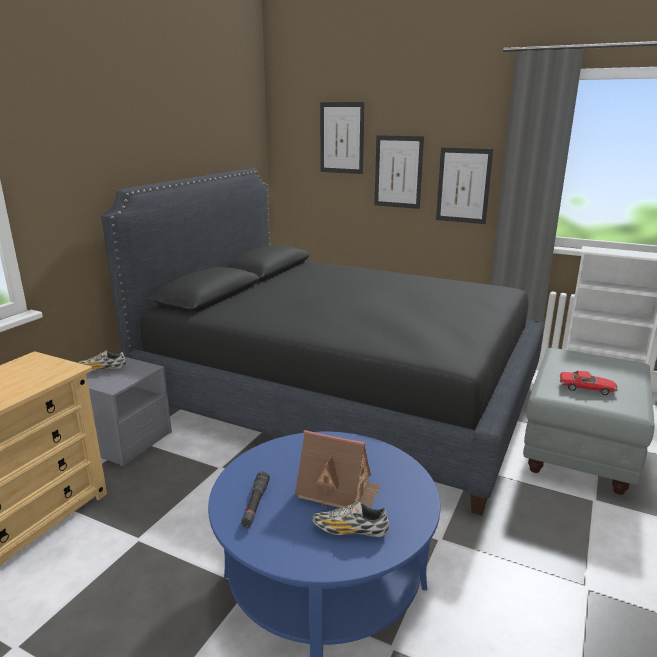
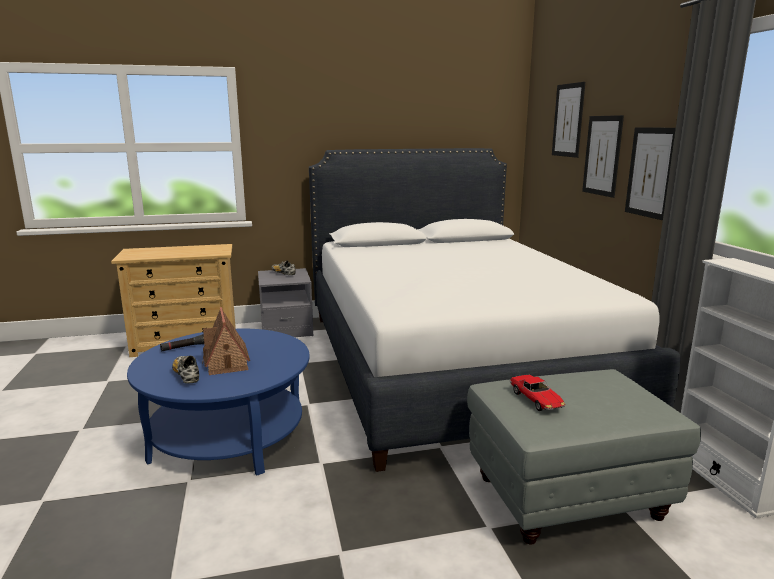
camera: 50 degrees right, 5 degrees down
(341, 396) = (452, 363): black bed -> white bed

